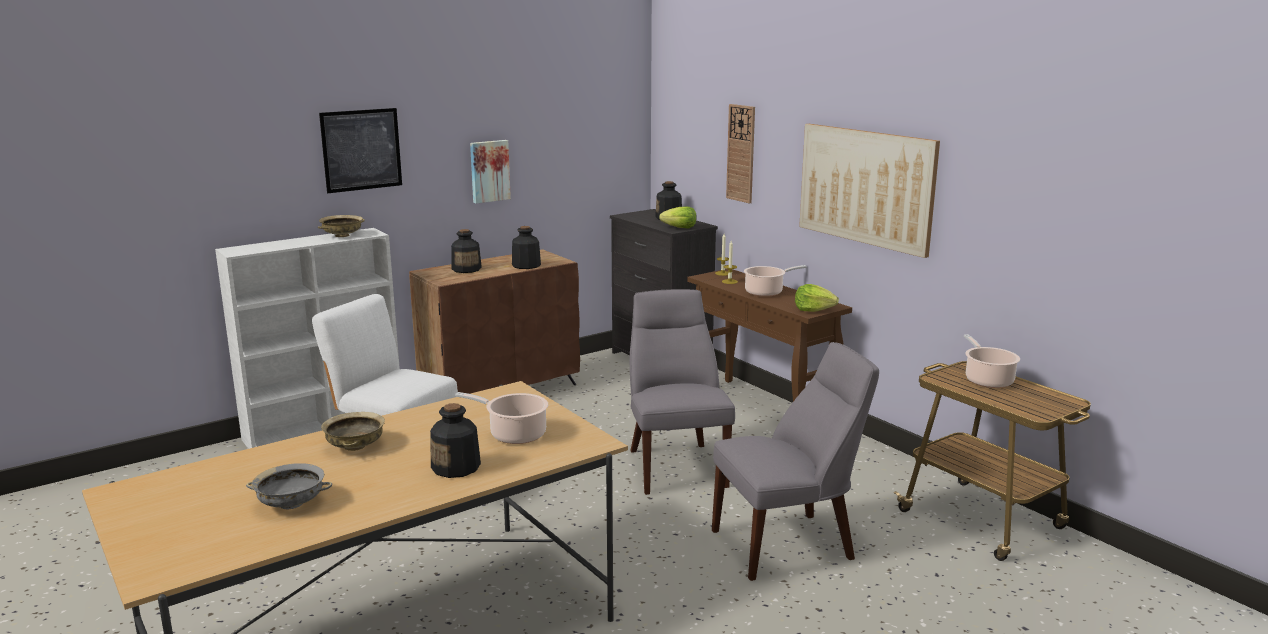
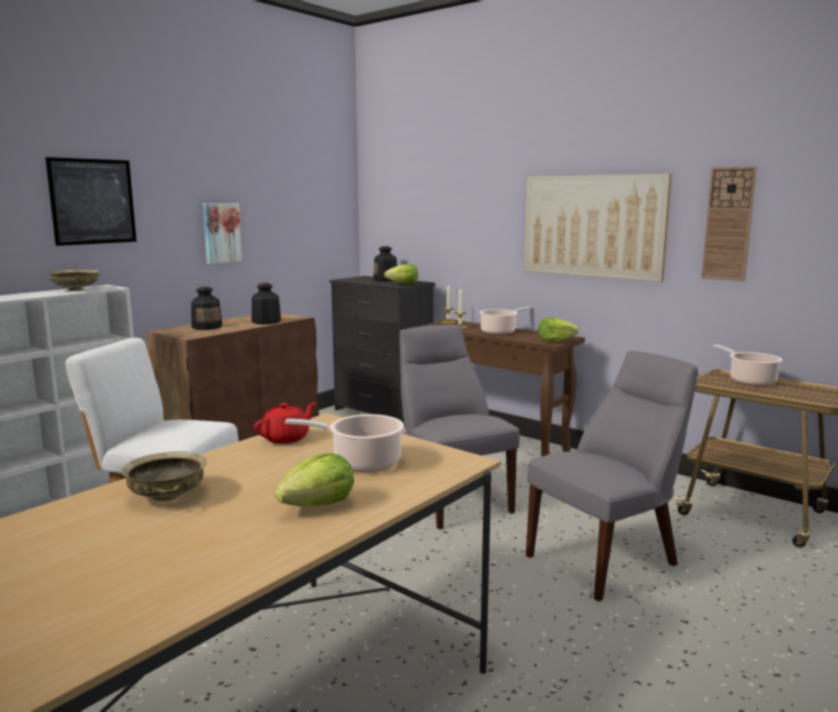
camera: 15 degrees left, 5 degrees down
(290, 503) = (106, 579): grey bowl -> none
(456, 467) = (318, 505): bottle -> lettuce
(470, 404) = (286, 438): none -> red teapot
(741, 153) = (457, 213): wall clock -> wall clock (728, 224)

